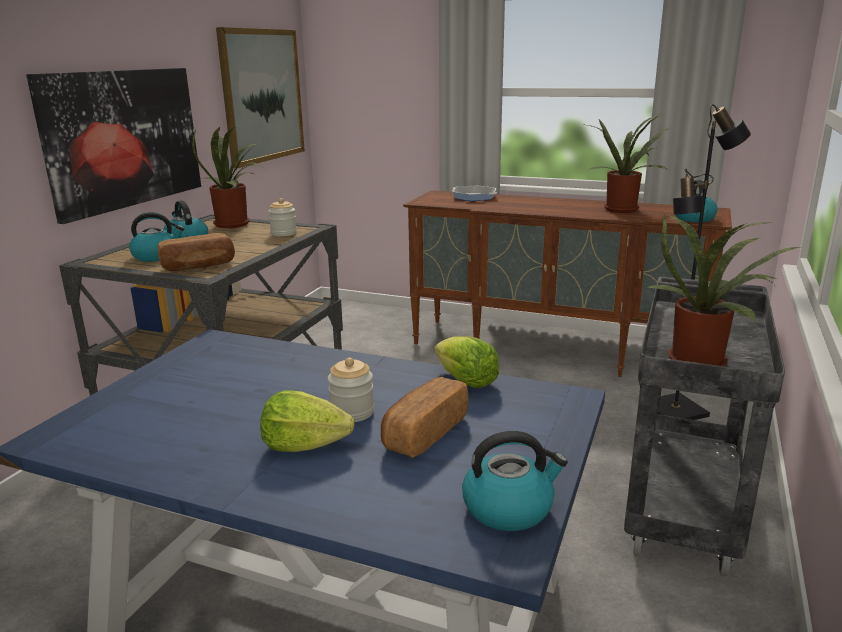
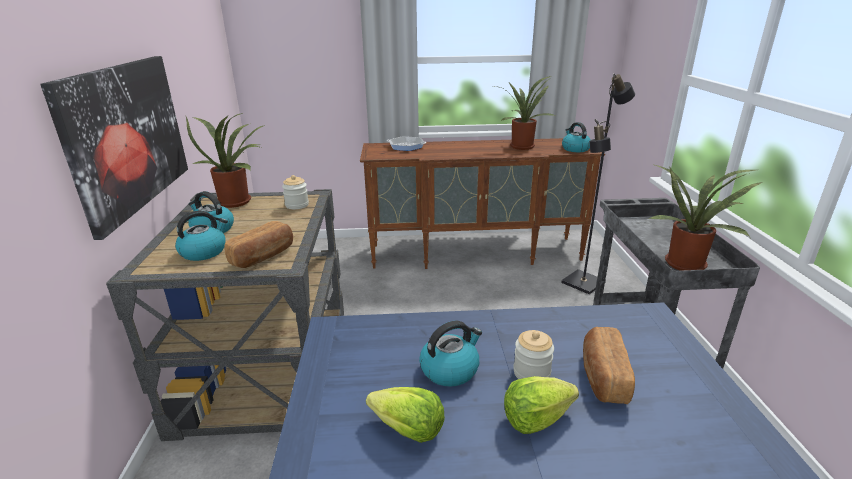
camera: 25 degrees left, 5 degrees up
(262, 96) = (208, 73): picture -> none
(465, 381) = (573, 318): lettuce -> lettuce (408, 429)
(509, 508) = (732, 426): kettle -> kettle (450, 369)

